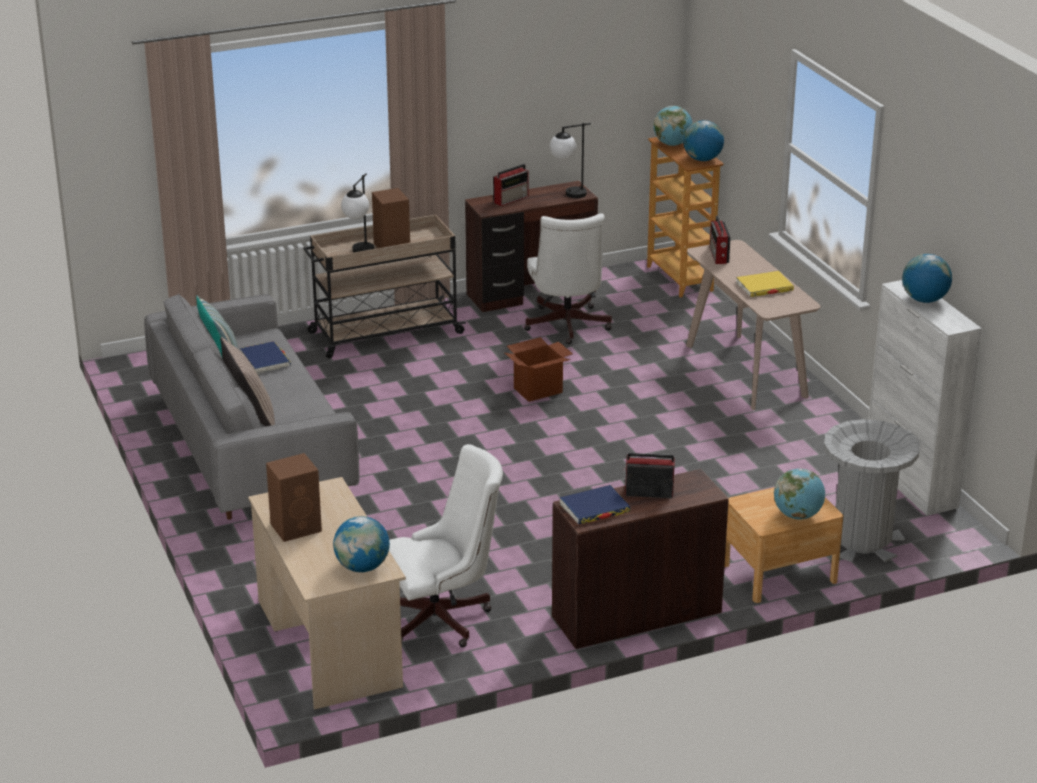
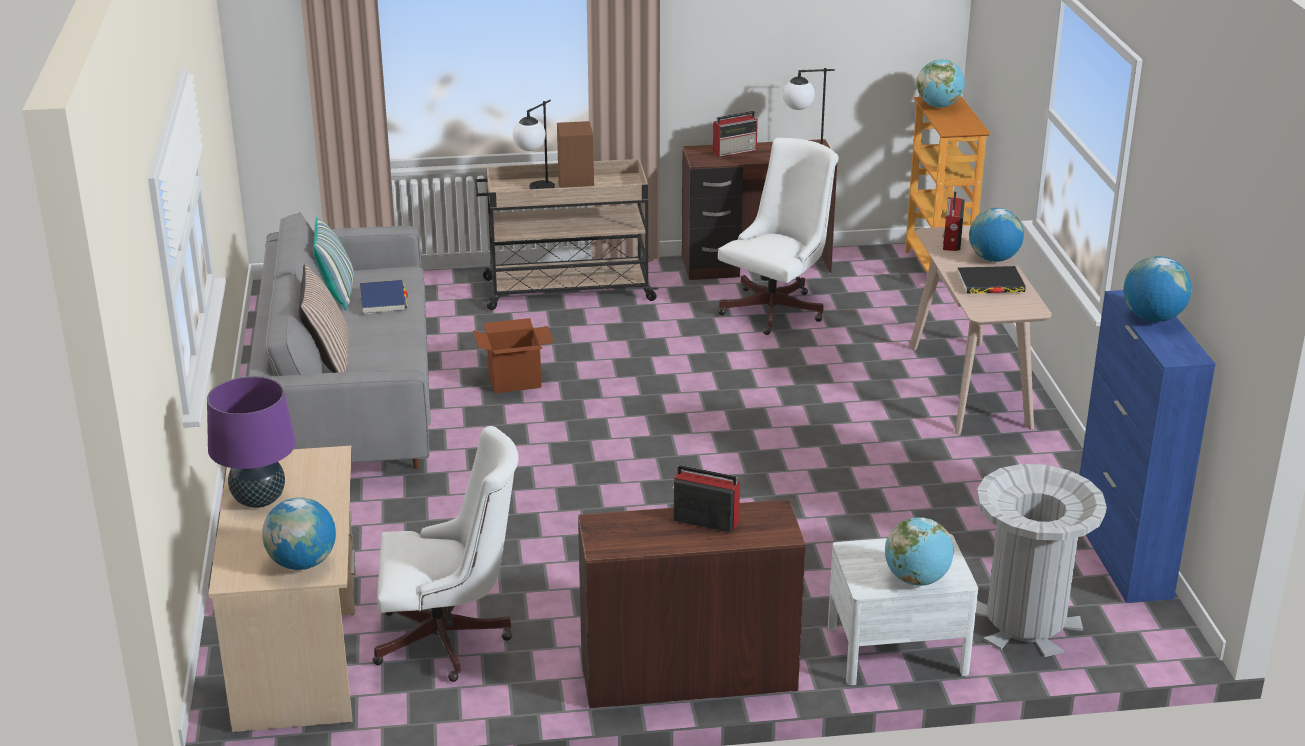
camera: 15 degrees right, 0 degrees up
(297, 527) = (259, 500): brown speaker -> purple table lamp
(538, 390) = (707, 376): cardboard box -> cardboard box (515, 381)
(566, 327) = (777, 308): white office chair -> white office chair turned 150 degrees counterclockwise
(594, 508) = (625, 531): blue book -> none
(702, 159) = (966, 126): globe -> globe (993, 259)
(764, 287) = (990, 284): yellow book -> black book
(779, 573) = (897, 650): brown nightstand -> white nightstand
(910, 483) = (1122, 556): white cabinet -> blue cabinet

